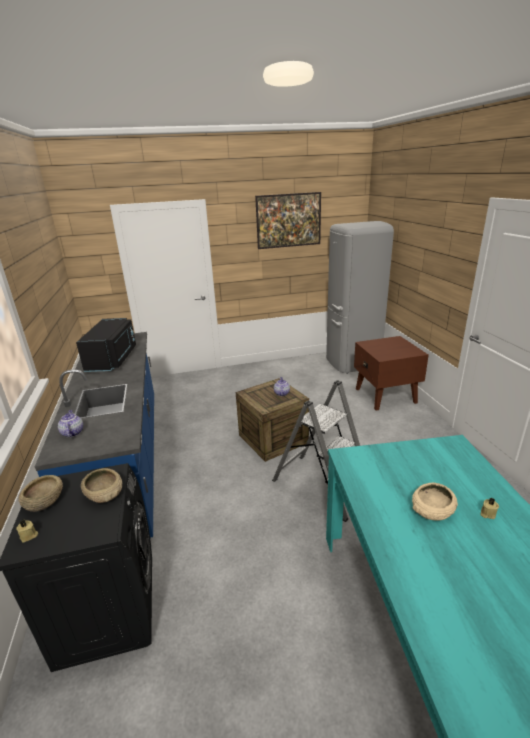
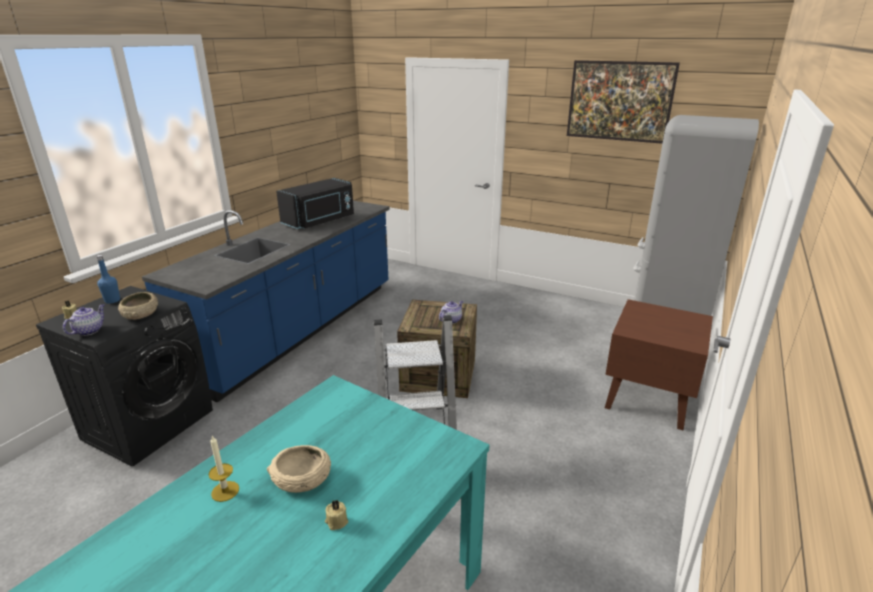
camera: 40 degrees right, 0 degrees up
(44, 500) = (112, 300): beige bowl -> blue bottle
(72, 432) = (196, 264): teapot -> teapot (89, 330)
(415, 547) = (225, 491): none -> candle

